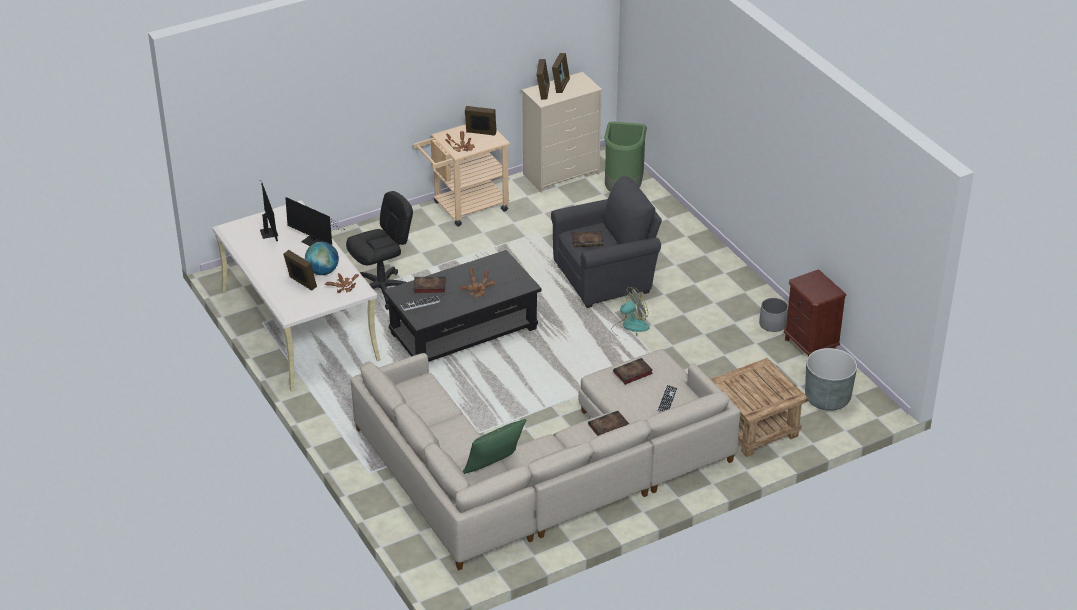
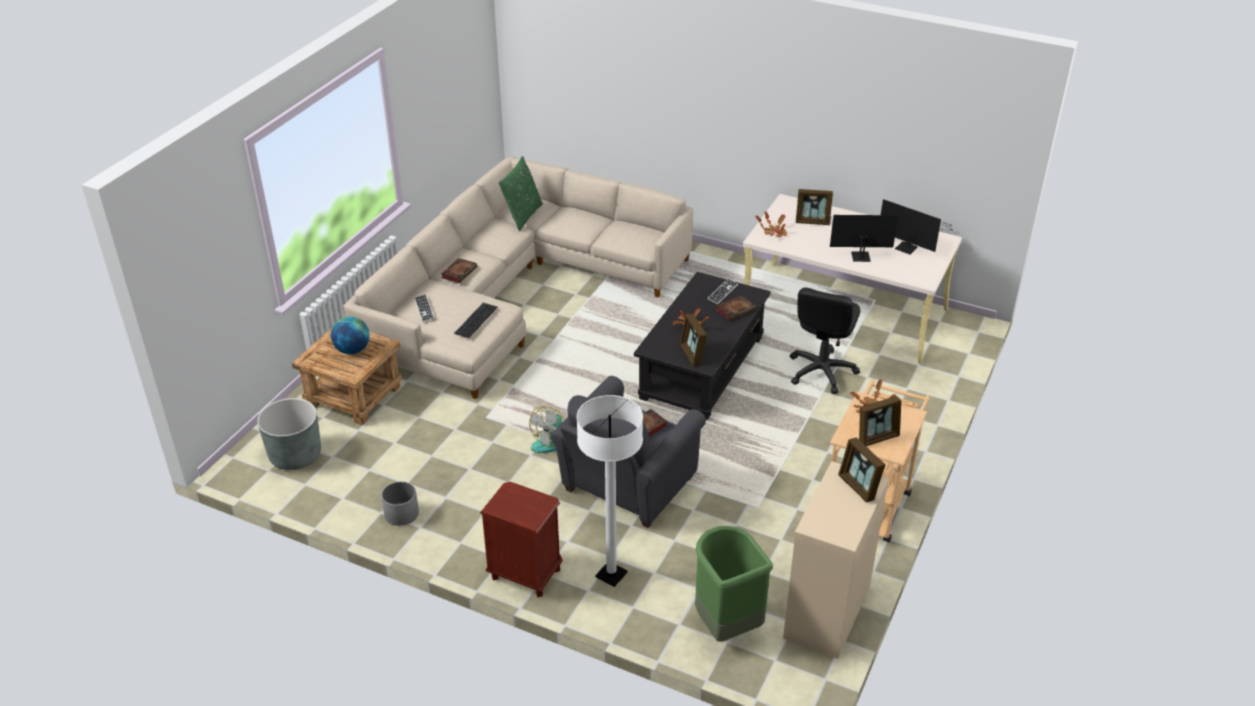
camera: 145 degrees right, 0 degrees up
(323, 272) = (810, 237): globe -> globe (352, 350)
(560, 85) = (851, 509): picture frame -> picture frame (692, 355)
(632, 373) = (475, 319): book -> keyboard
(664, 237) = (611, 575): none -> white floor lamp
(810, 346) = (344, 507): brown nightstand -> brown nightstand (525, 574)

